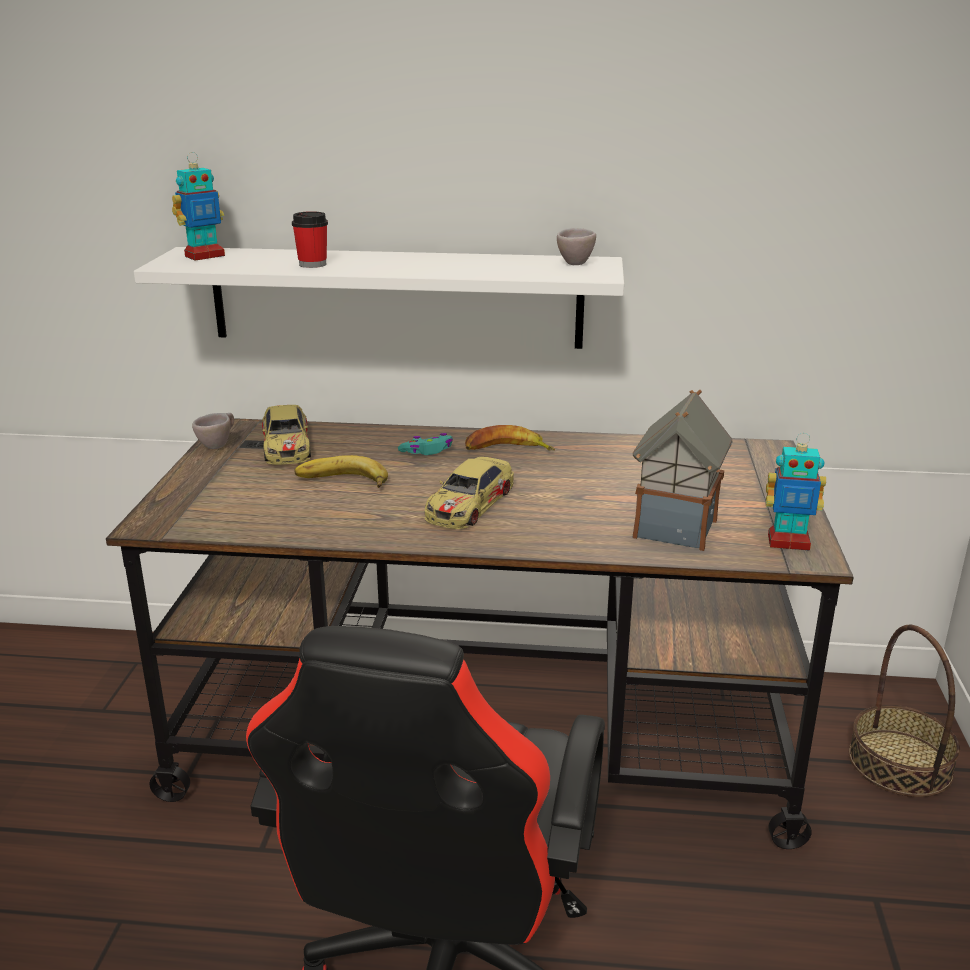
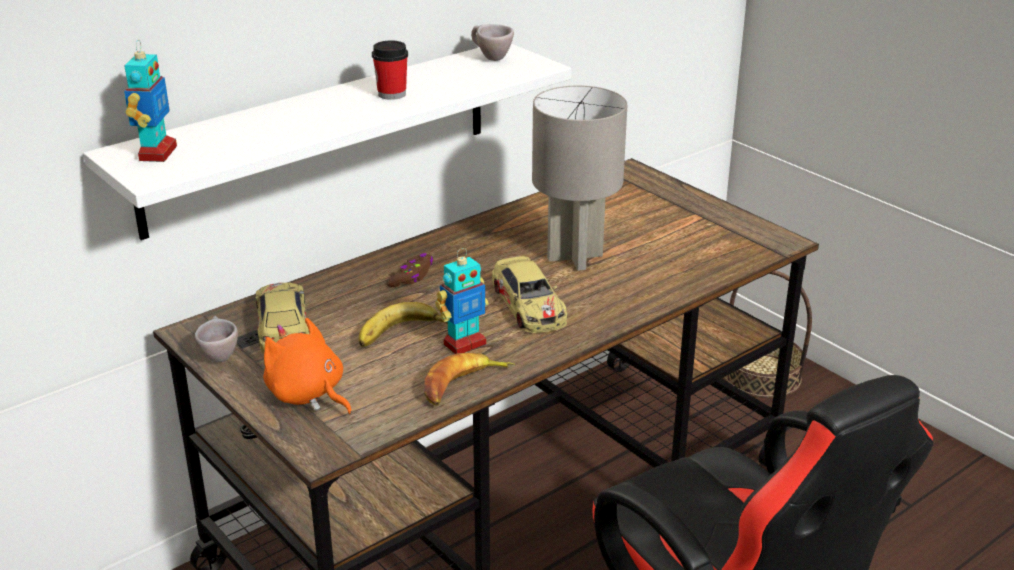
camera: 45 degrees left, 5 degrees up
(212, 489) = (308, 395): none -> orange plush toy
(286, 444) = (283, 325): toy car -> toy car turned 135 degrees counterclockwise
(312, 264) = (292, 128): cup -> cup (392, 94)
(427, 451) = (412, 276): turquoise game controller -> brown game controller
(507, 450) = (468, 248): banana -> banana (464, 385)
(579, 489) = (576, 257): none -> grey table lamp
(675, 530) = (686, 259): toy house -> none
(788, 542) = (754, 237): toy robot -> toy robot (464, 344)

